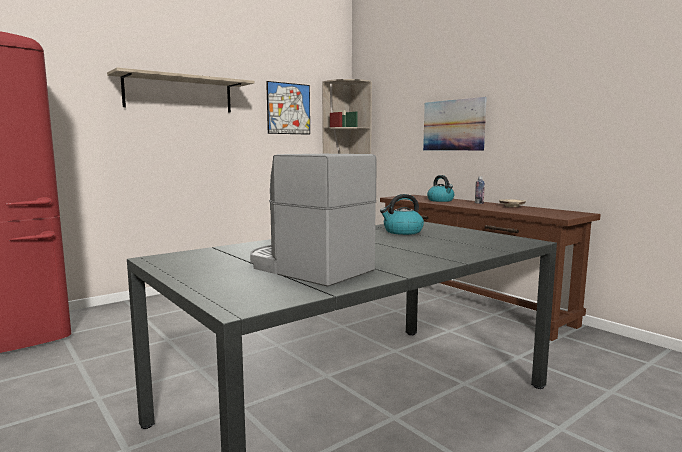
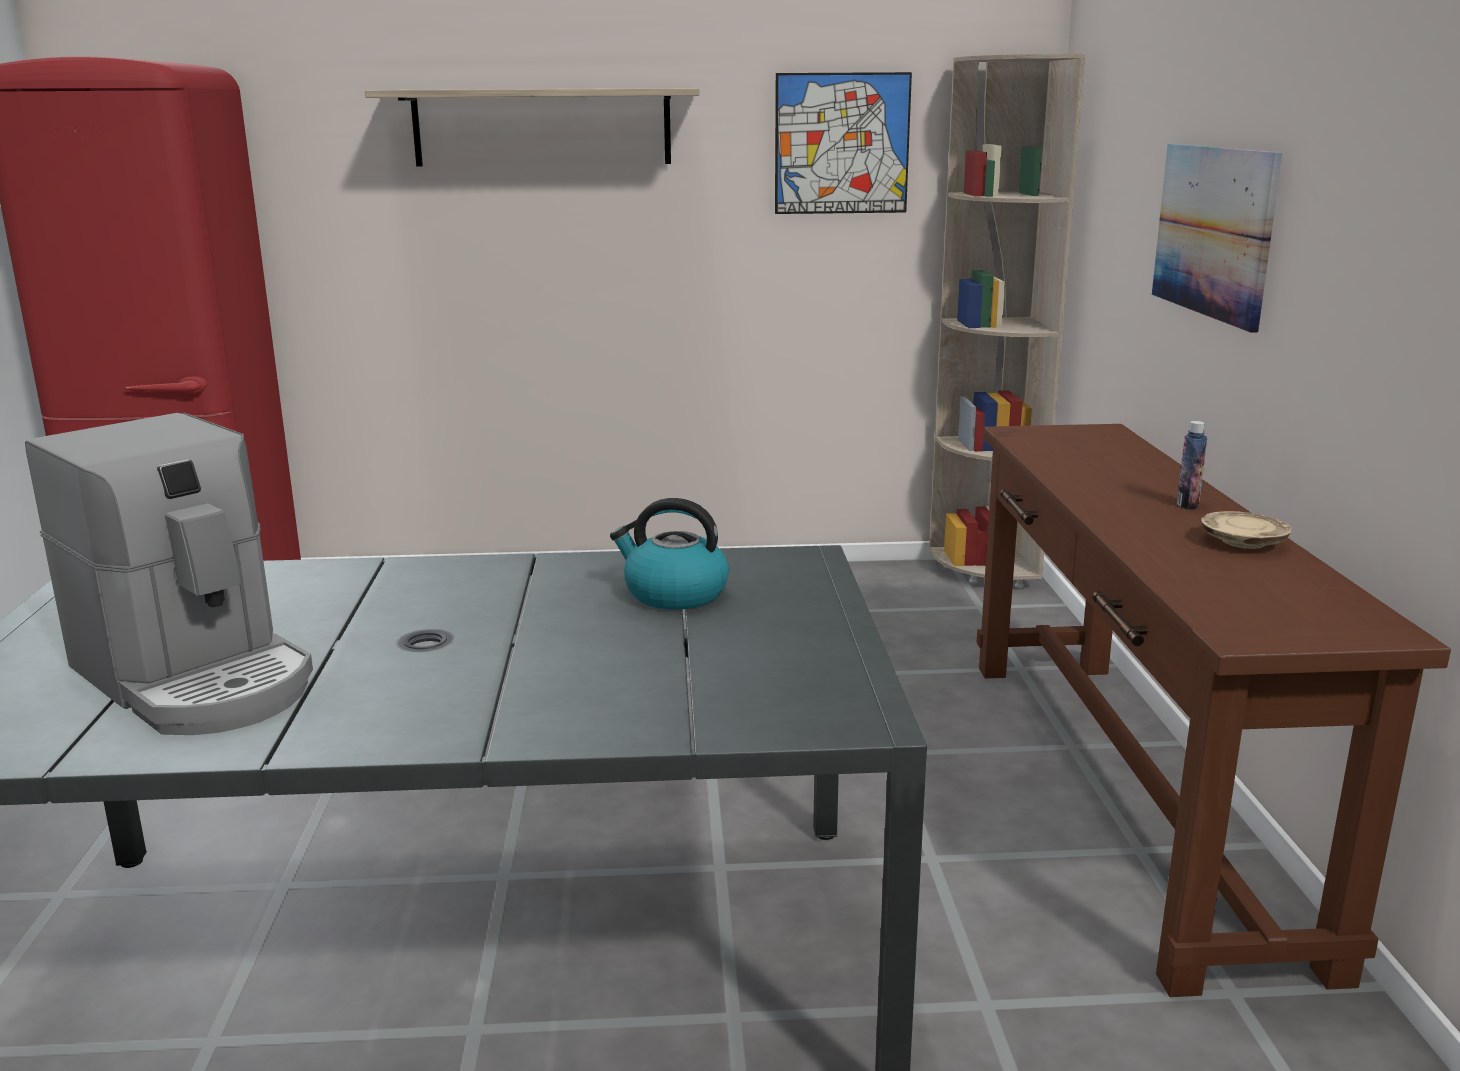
camera: 35 degrees right, 10 degrees up
(307, 268) = (197, 678): coffee machine -> coffee machine turned 150 degrees clockwise
(441, 200) = (1107, 471): kettle -> none

